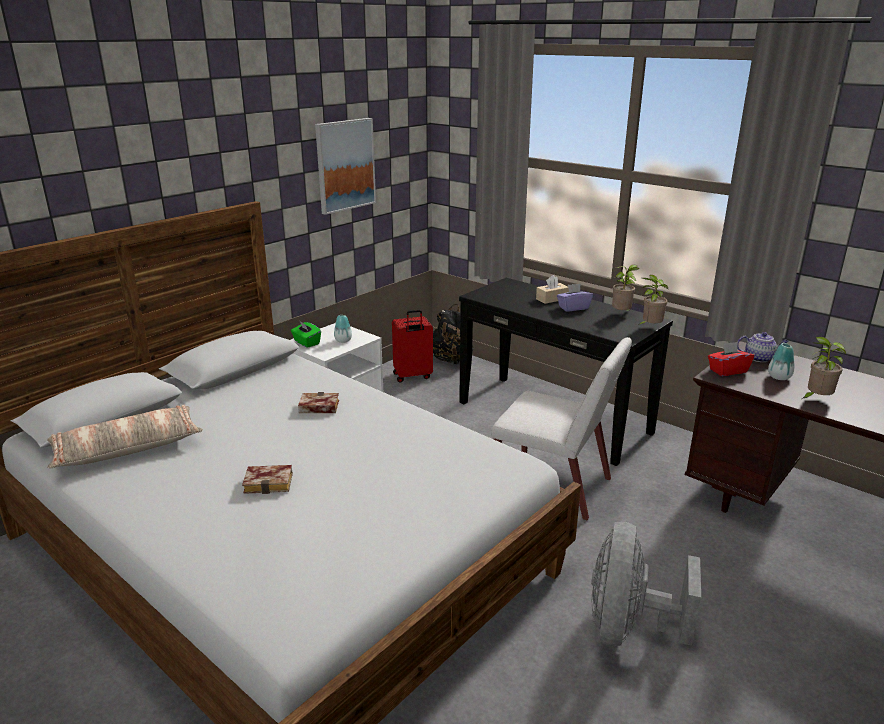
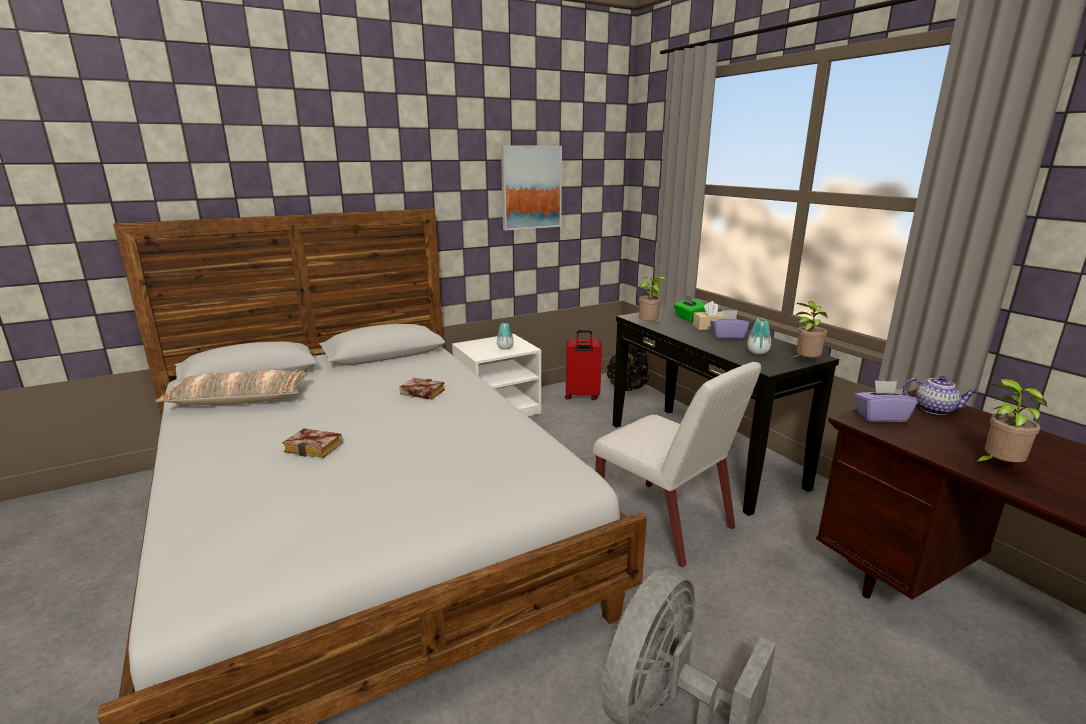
camera: 20 degrees right, 5 degrees down
(306, 342) = (472, 345): green tissue box -> green tissue box (688, 318)
(622, 314) = (779, 347): potted plant -> potted plant (649, 326)
(727, 371) = (880, 417): red tissue box -> purple tissue box
(779, 377) = (952, 433): vase -> vase (757, 352)

